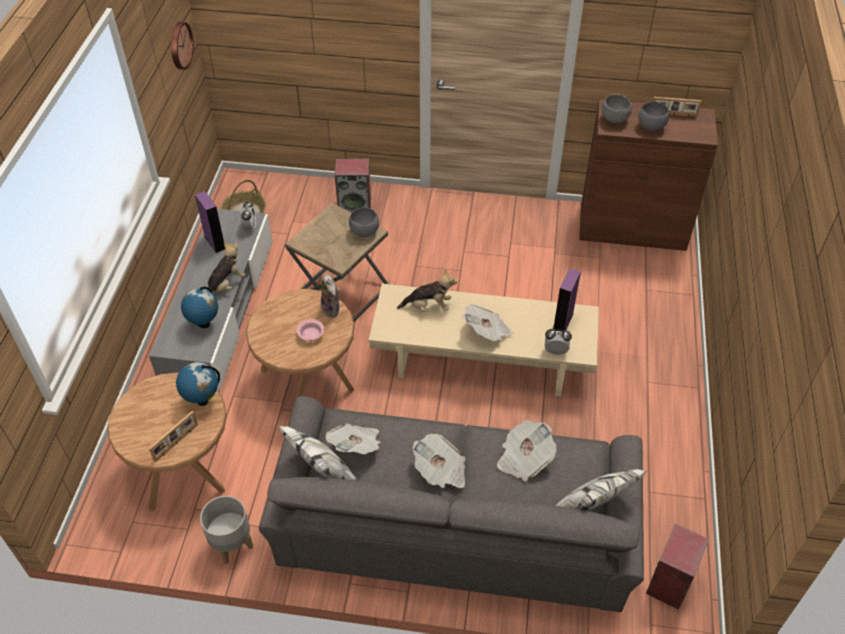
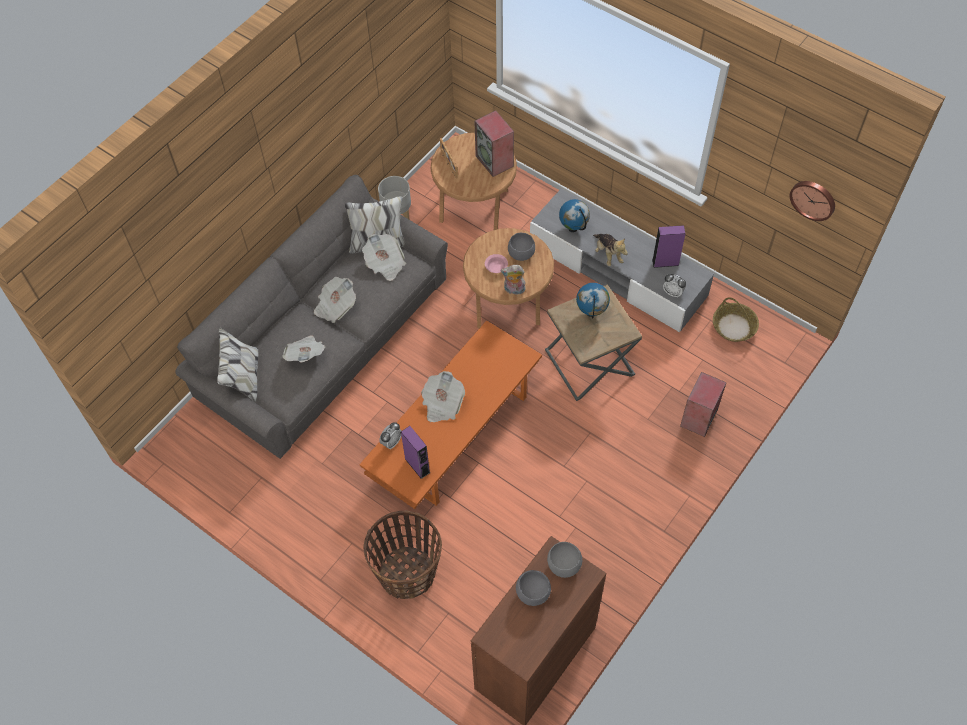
camera: 120 degrees right, 10 degrees up
(202, 400) = (475, 186): globe -> globe (591, 312)
(365, 232) = (587, 345): grey bowl -> grey bowl (520, 254)
(428, 306) = (495, 375): plush toy -> none
(482, 357) = (455, 431): beige coffee table -> orange coffee table
(638, 330) = (407, 573): none -> basket
(669, 582) = (193, 445): speaker -> speaker (495, 161)
(673, 114) = (540, 630): picture frame -> none

